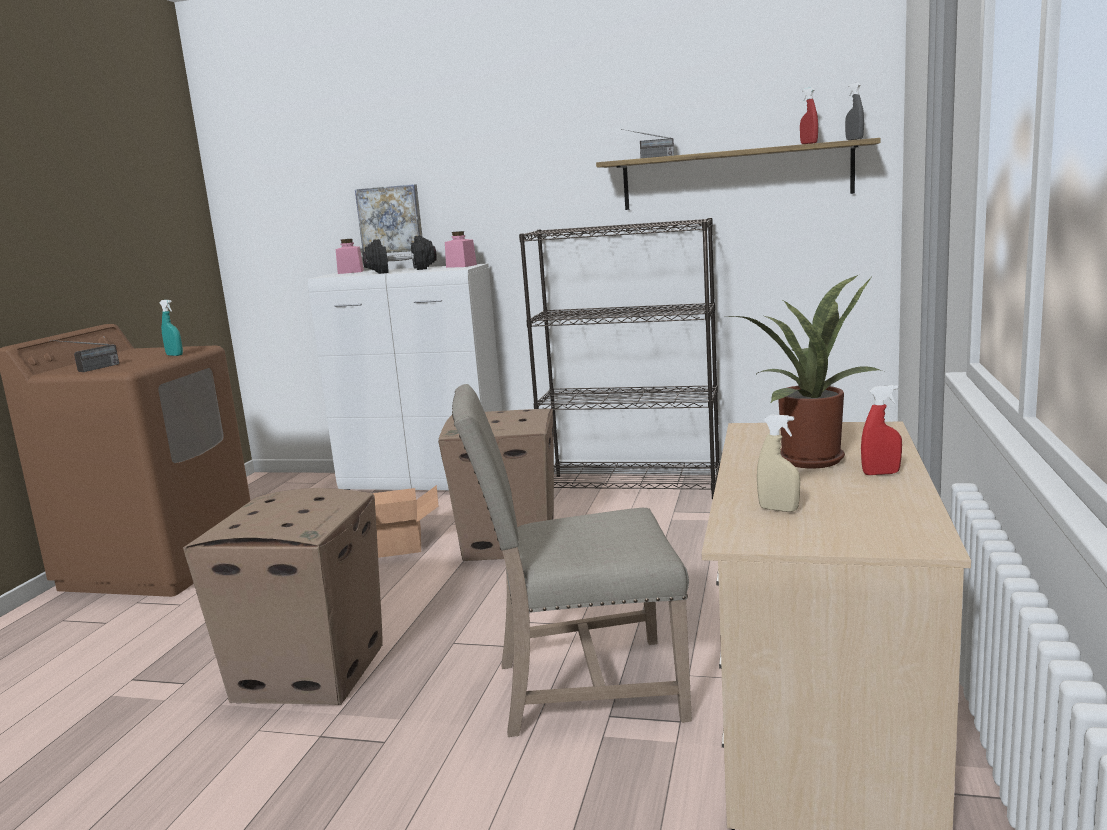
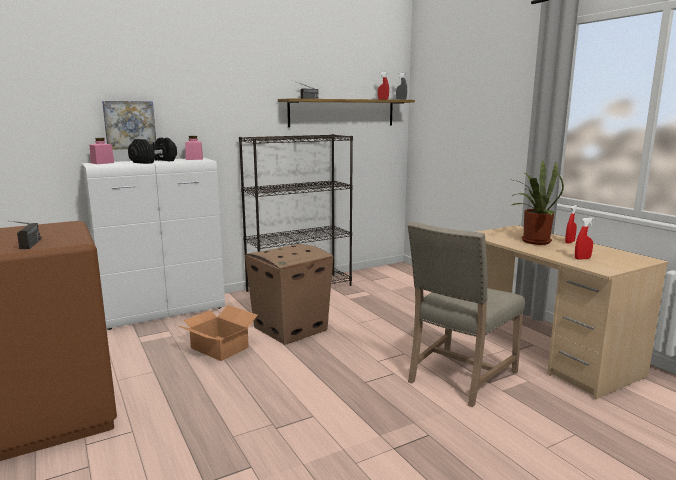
camera: 45 degrees left, 0 degrees up
(175, 355) = (73, 229): turquoise spray bottle -> none
(311, 672) = (320, 425): cardboard box -> none
(778, 509) = (582, 258): beige spray bottle -> red spray bottle

